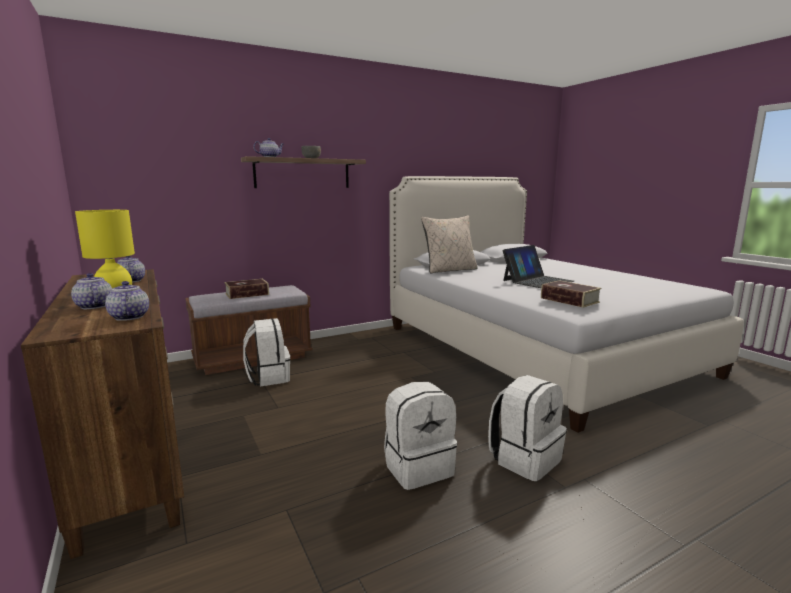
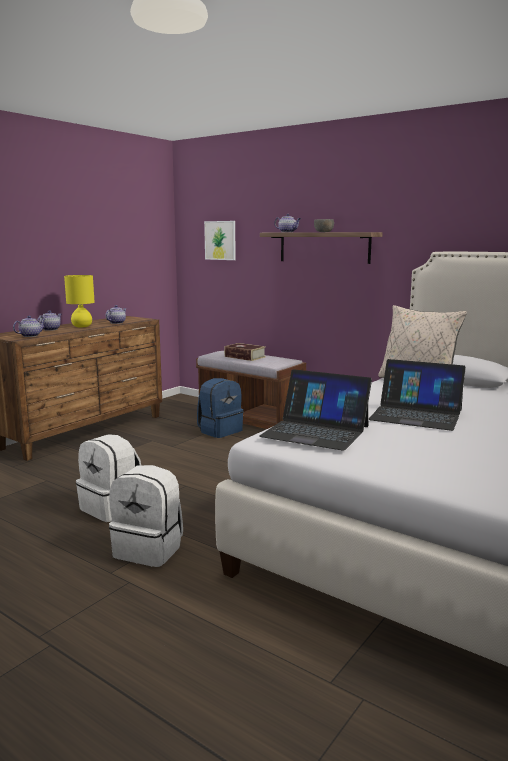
camera: 65 degrees right, 0 degrees up
(159, 165) = (220, 240): none -> picture
(268, 377) = (220, 431): white backpack -> blue backpack
(569, 300) = (315, 431): book -> laptop

